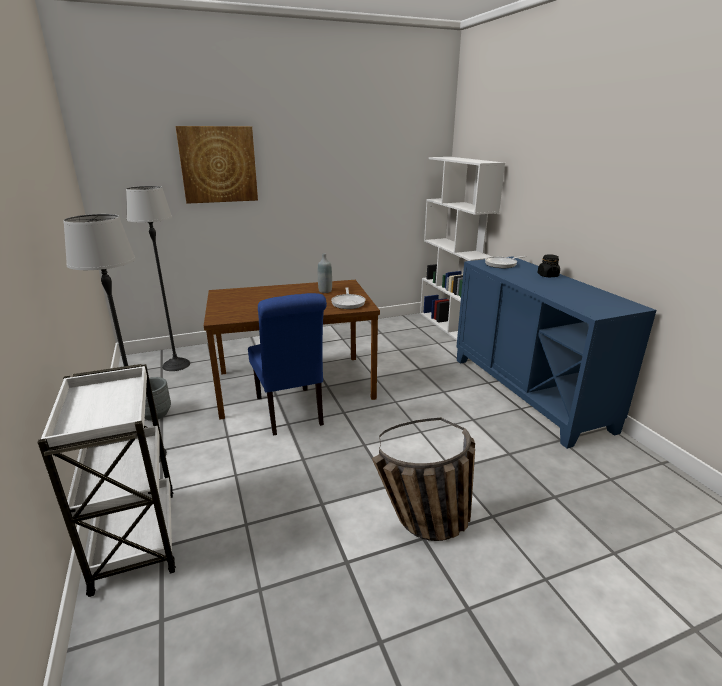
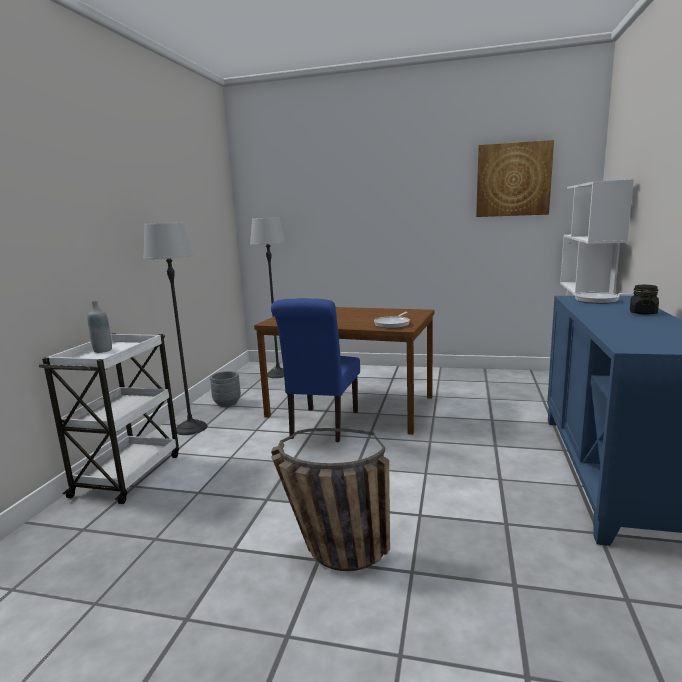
camera: 35 degrees right, 10 degrees down
(218, 164) = (338, 201): picture -> picture (513, 180)
(325, 291) = (388, 314): grey bottle -> grey bottle (103, 350)

